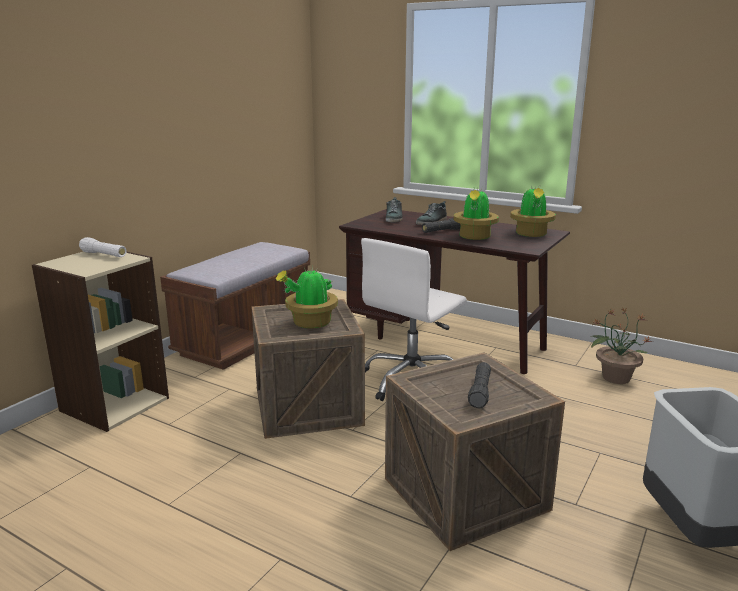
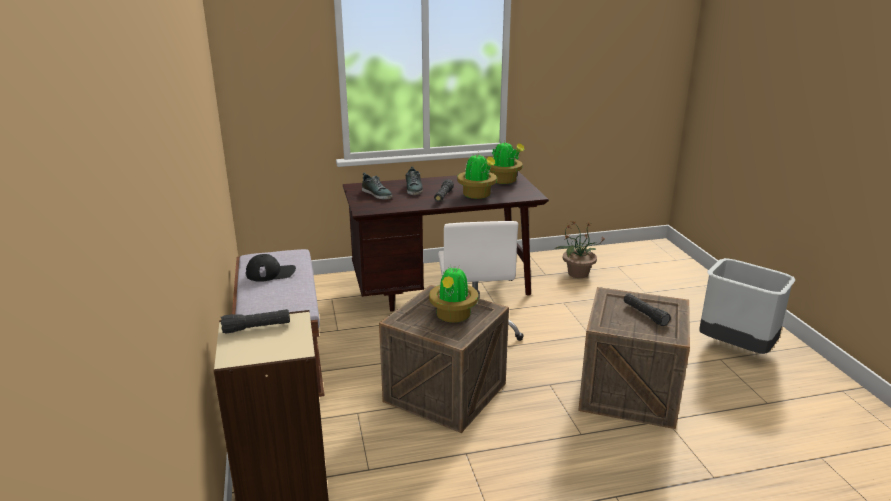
camera: 45 degrees left, 5 degrees up
(104, 255) = (257, 328): white flashlight -> black flashlight
(248, 254) = (271, 273): none -> black cap

